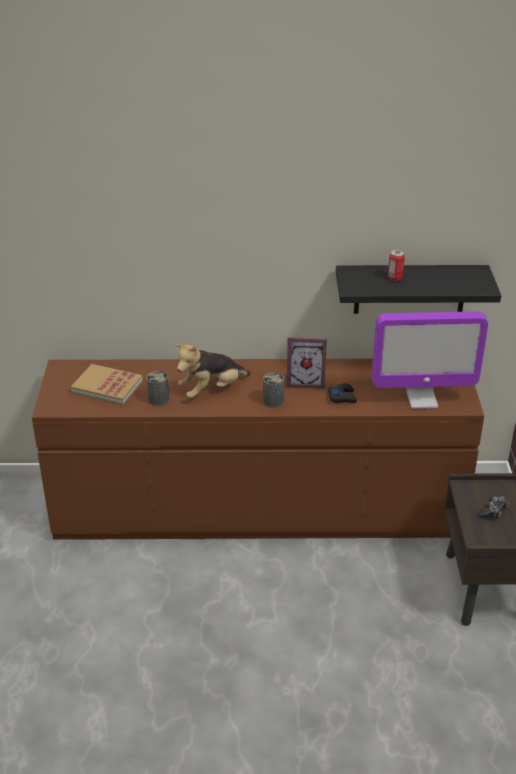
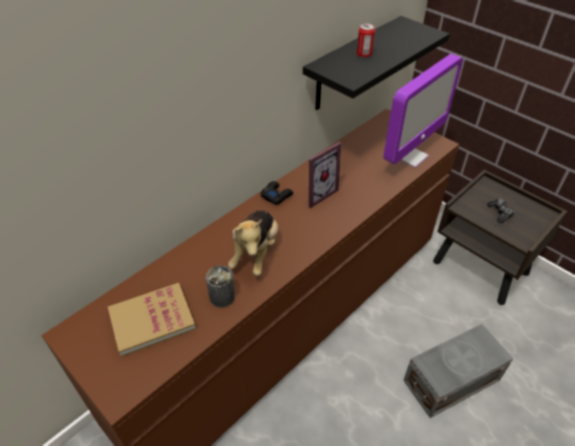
camera: 45 degrees left, 10 degrees up
(273, 401) = (318, 227): can -> none
(332, 632) = (449, 379): none -> grey storage box
(342, 397) = (360, 189): black game controller -> black game controller (276, 195)

